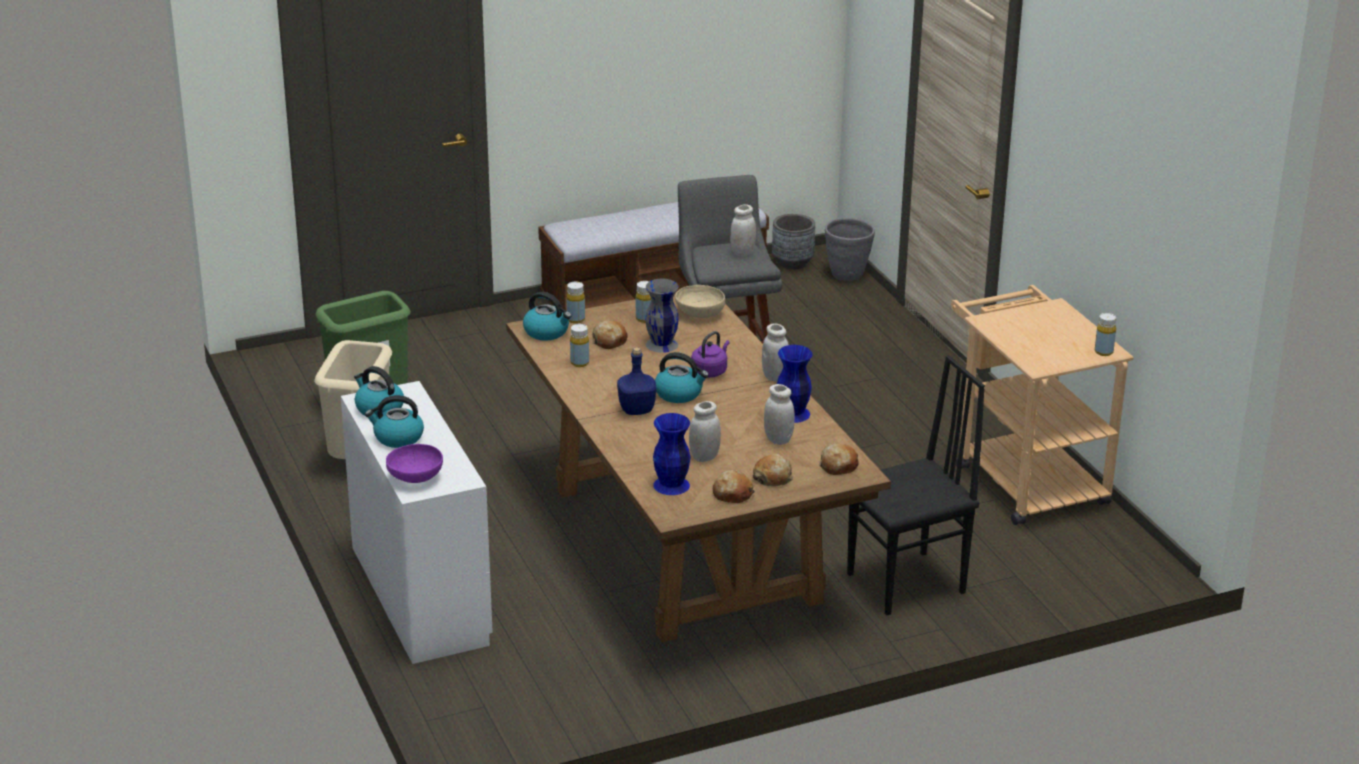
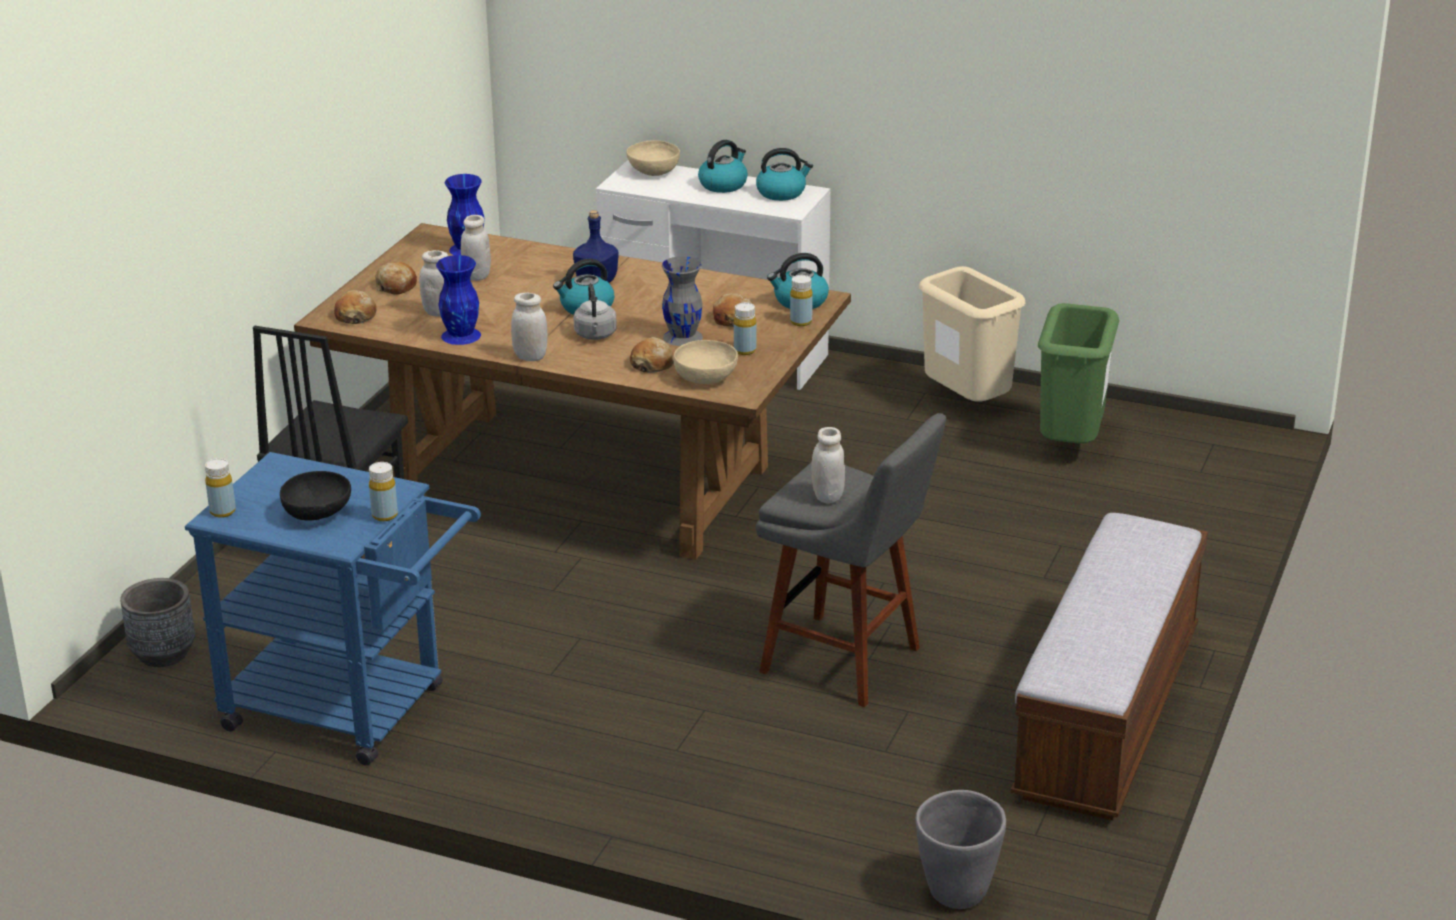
camera: 135 degrees right, 0 degrees up
(415, 478) = (653, 171): purple bowl -> beige bowl
(579, 363) = (717, 292): yellow bottle -> yellow bottle (385, 515)
(710, 371) = (595, 335): purple kettle -> grey kettle
(732, 494) = (410, 263): bread -> bread (652, 364)
(792, 262) = (1057, 872): grey planter -> grey planter (163, 654)
(1024, 478) = (351, 711): beige cart -> blue cart
(1050, 326) = (318, 514): none -> black bowl

